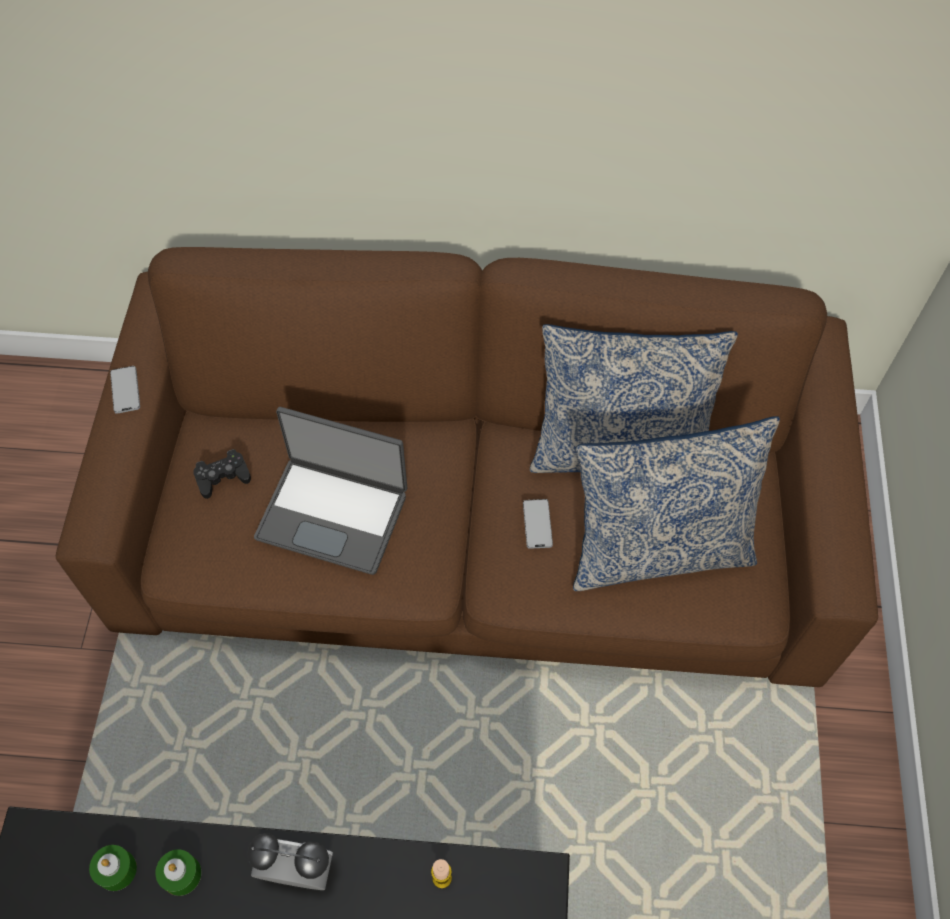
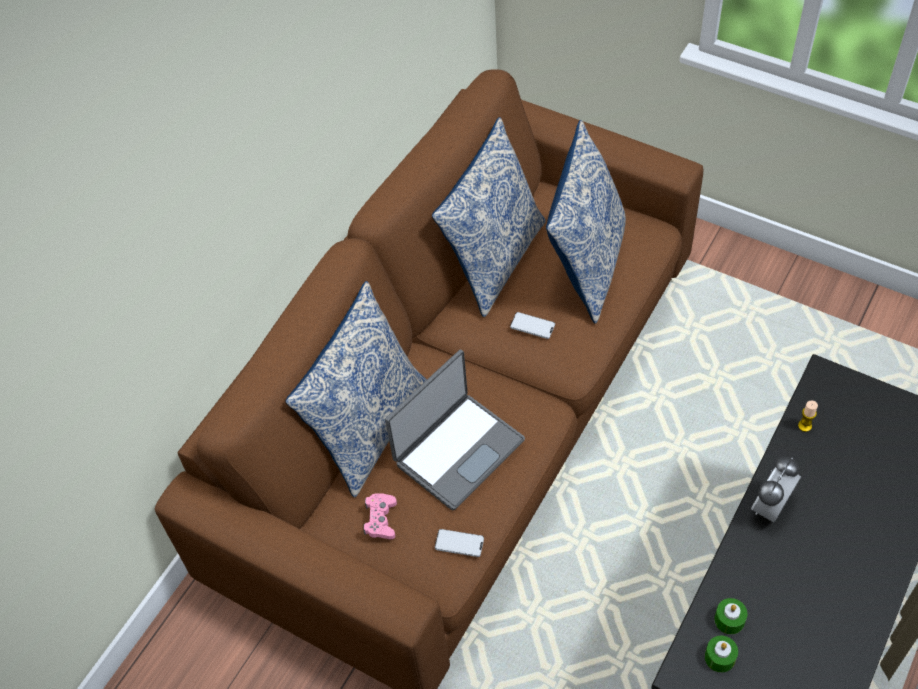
camera: 60 degrees left, 5 degrees down
(125, 390) = (278, 547): phone -> phone (459, 543)
(181, 875) = (747, 579): green candle -> green candle (720, 657)
(222, 477) = (380, 519): black game controller -> pink game controller
(336, 421) = (368, 428): none -> pillow

